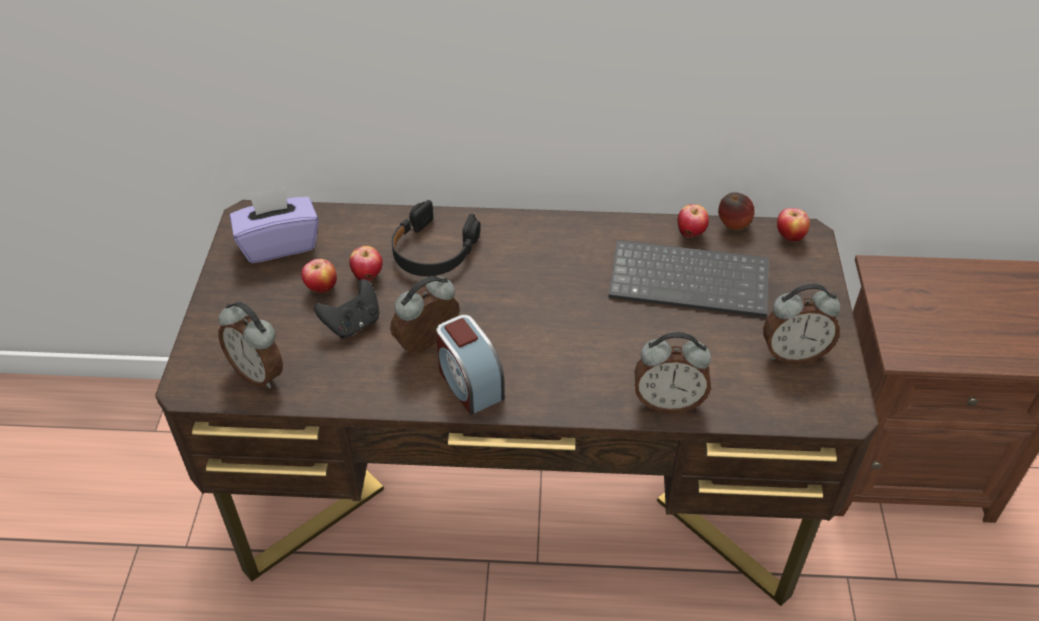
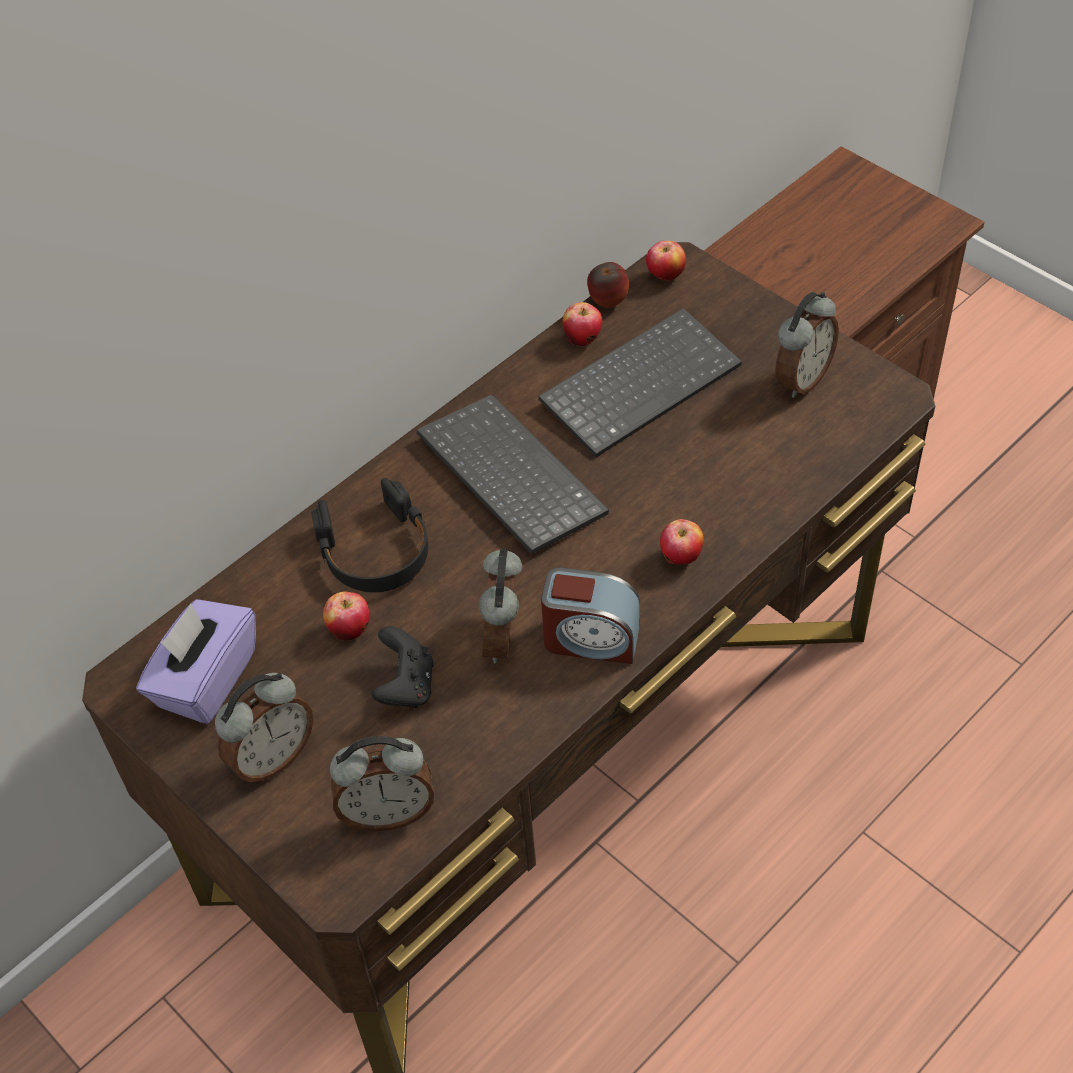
camera: 45 degrees left, 5 degrees up
(321, 289) = (323, 682): apple -> apple (681, 558)
(547, 268) = (506, 476): none -> keyboard
(668, 402) = (767, 505): alarm clock -> alarm clock (272, 757)

